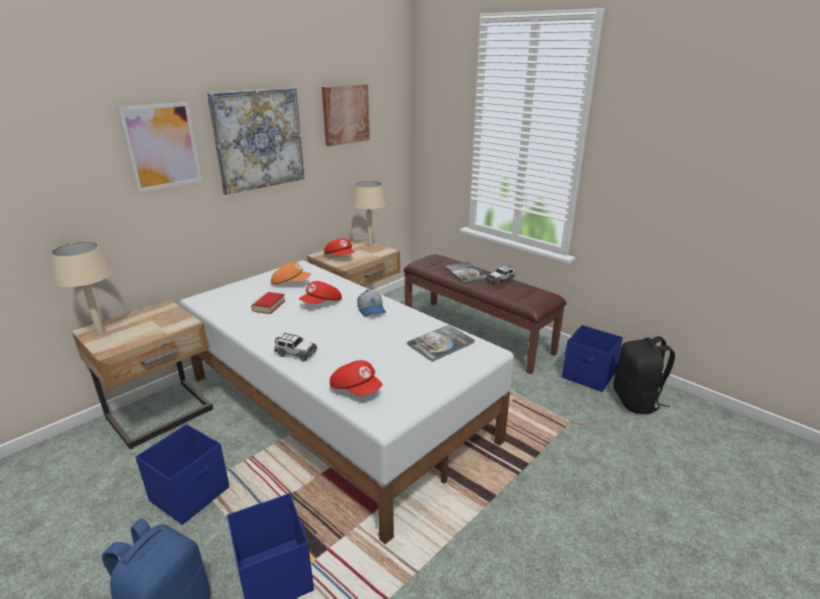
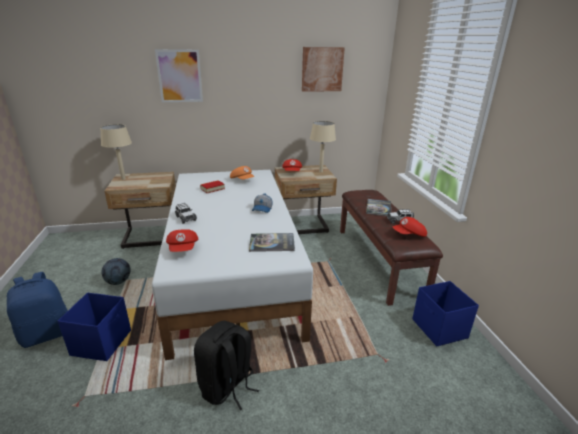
camera: 35 degrees right, 0 degrees up
(191, 494) = (118, 282): blue storage box -> football
(258, 139) = (247, 80): picture -> none
(322, 303) = (241, 196): red cap -> red cap (409, 235)
(636, 401) = (462, 369): black backpack -> black backpack (227, 386)

